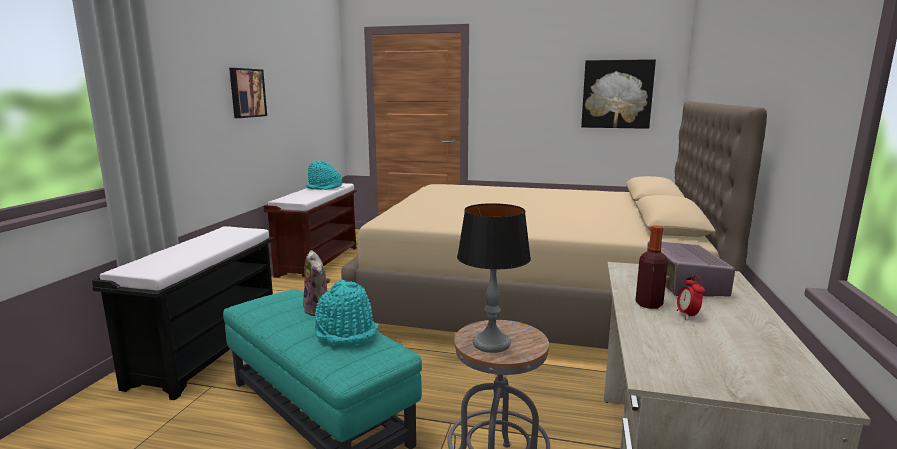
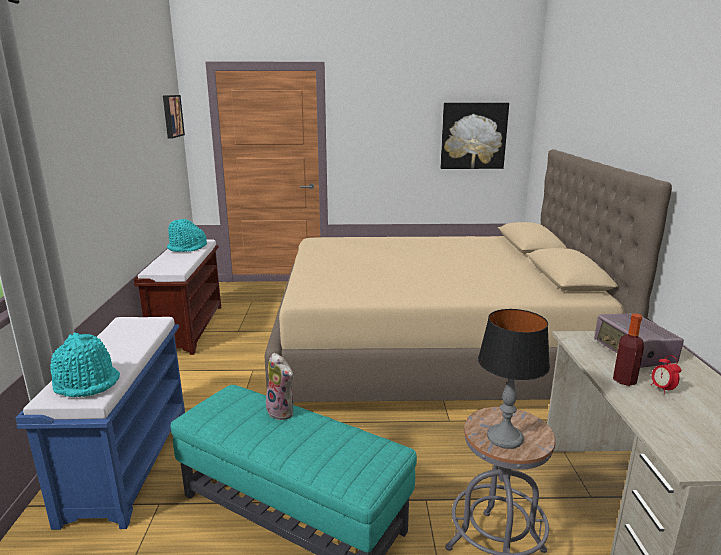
camera: 15 degrees left, 5 degrees up
(208, 351) = (128, 460): black bench -> blue bench
(246, 93) = (108, 155): picture -> picture (171, 116)
(346, 332) = (332, 435): turquoise hat -> turquoise hat (86, 382)

